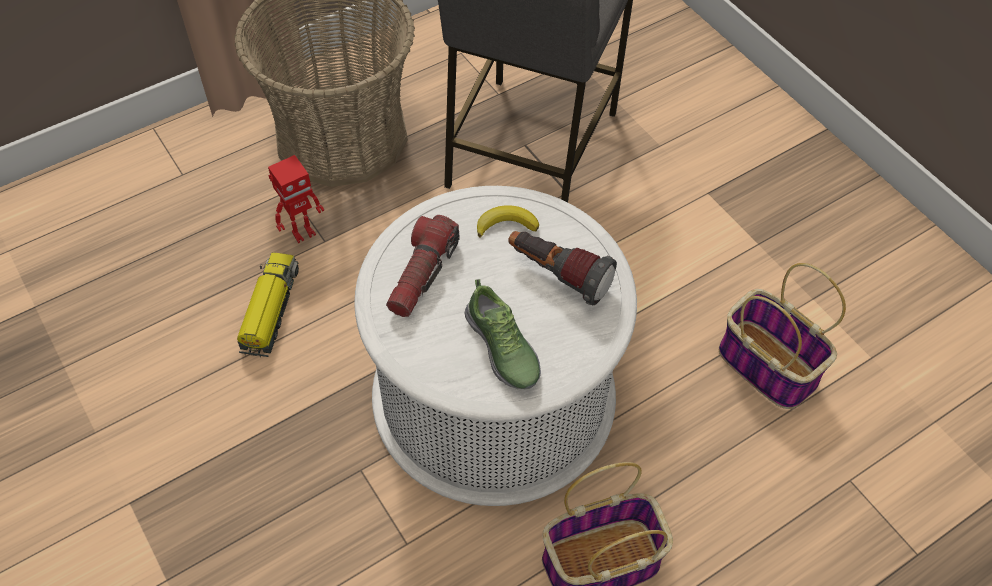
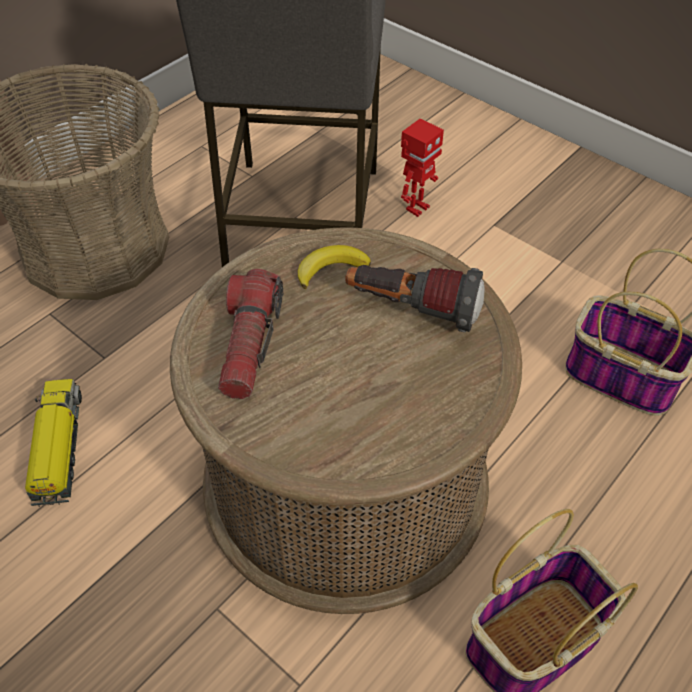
camera: 15 degrees left, 5 degrees down
(302, 233) = (76, 354): toy robot -> toy robot (416, 208)
(493, 393) = (345, 477): white coffee table -> brown coffee table
(502, 348) = (378, 407): shoe -> none

